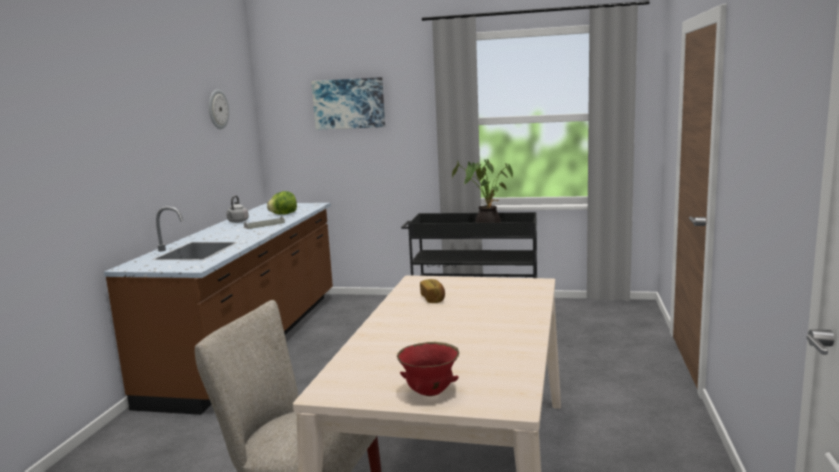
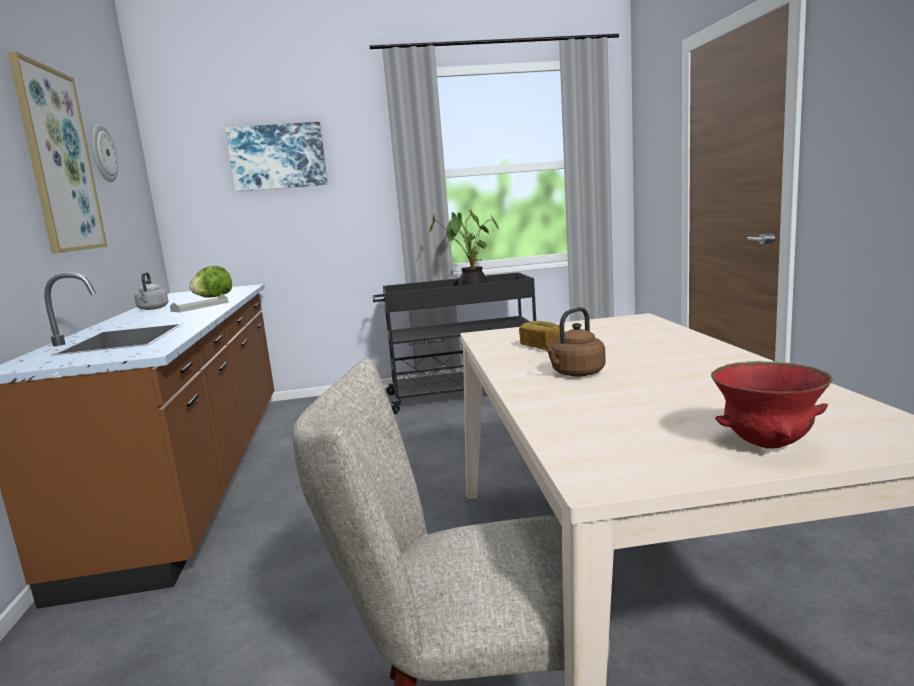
camera: 20 degrees left, 0 degrees up
(181, 124) = (58, 161): none -> picture
(417, 325) = (576, 373): none -> brown kettle

